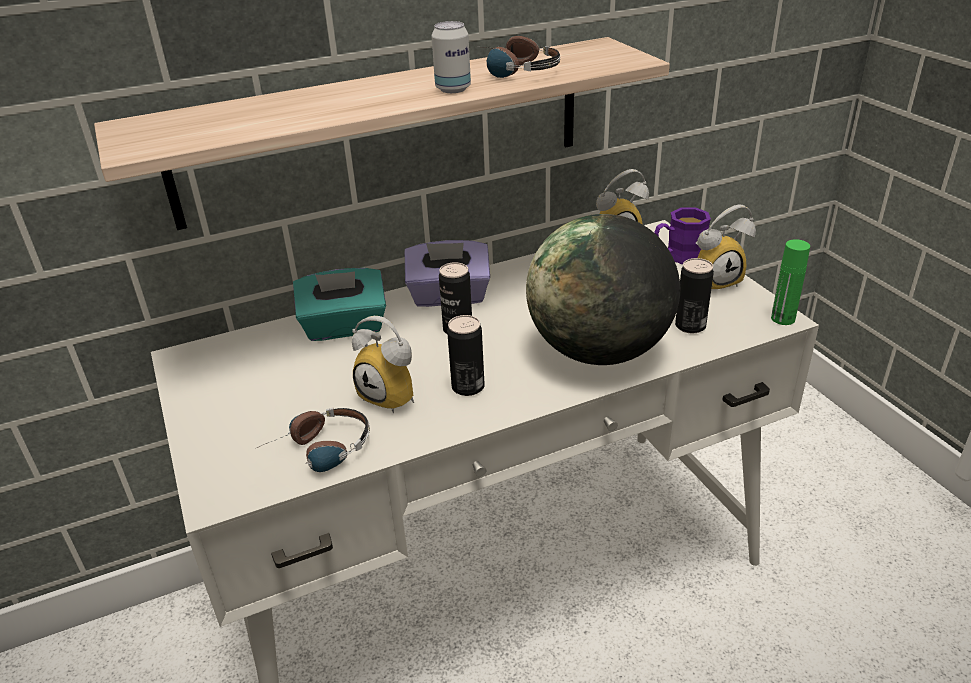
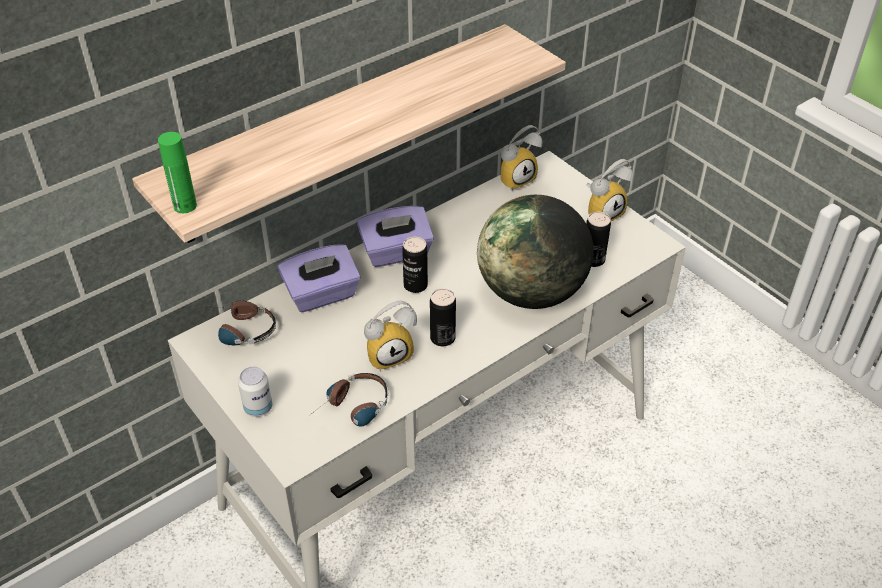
camera: 15 degrees left, 10 degrees up
(344, 327) = (322, 295): turquoise tissue box -> purple tissue box
(394, 396) = (389, 354): alarm clock -> alarm clock turned 45 degrees counterclockwise
(453, 89) = (409, 110): can -> can (258, 408)
(512, 70) = (446, 81): headphones -> headphones (239, 330)
(678, 256) = (569, 190): purple mug -> none
(783, 318) = (659, 244): green bottle -> green bottle (185, 206)

